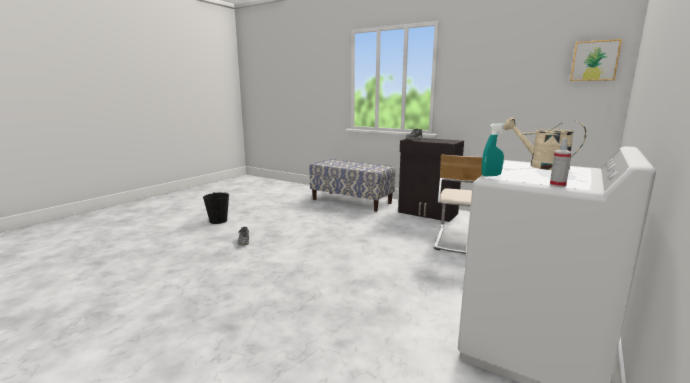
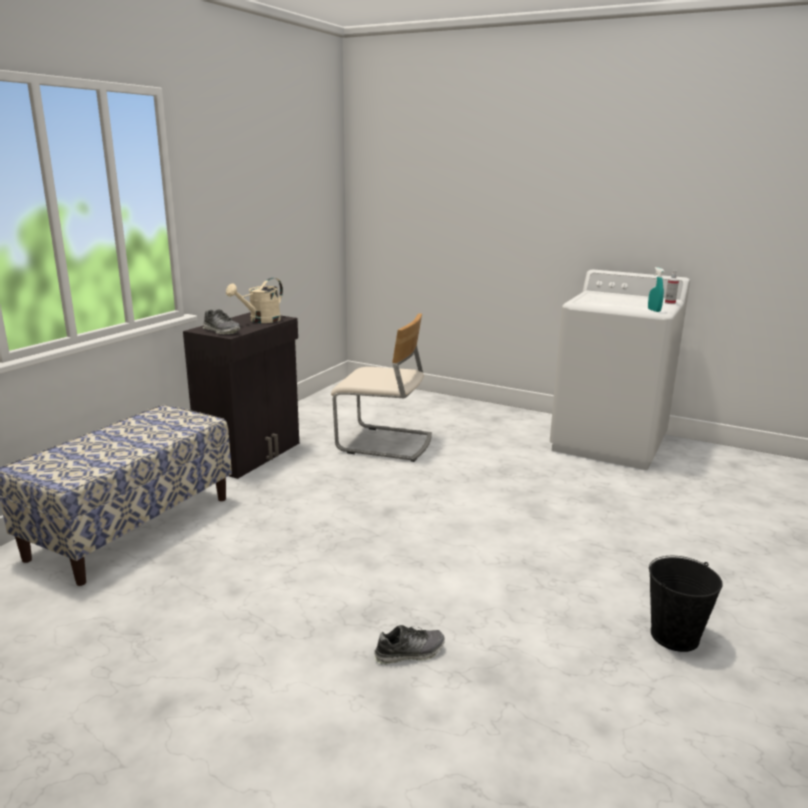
camera: 95 degrees left, 5 degrees up
(218, 221) = (245, 752): black bucket -> black bucket (675, 636)
(541, 166) = (593, 298): beige watering can -> beige watering can (260, 321)
(595, 61) = (323, 176): picture -> none

